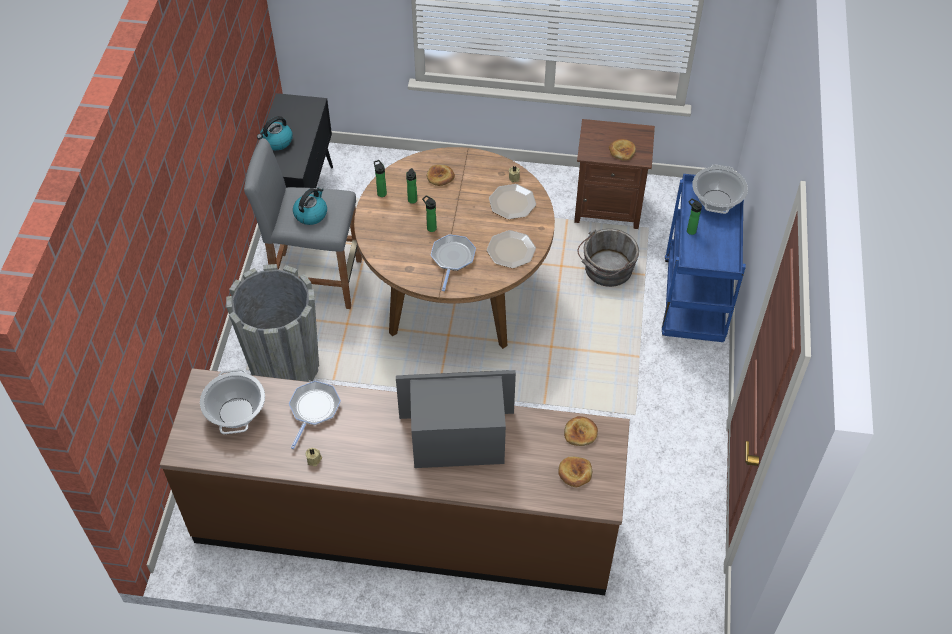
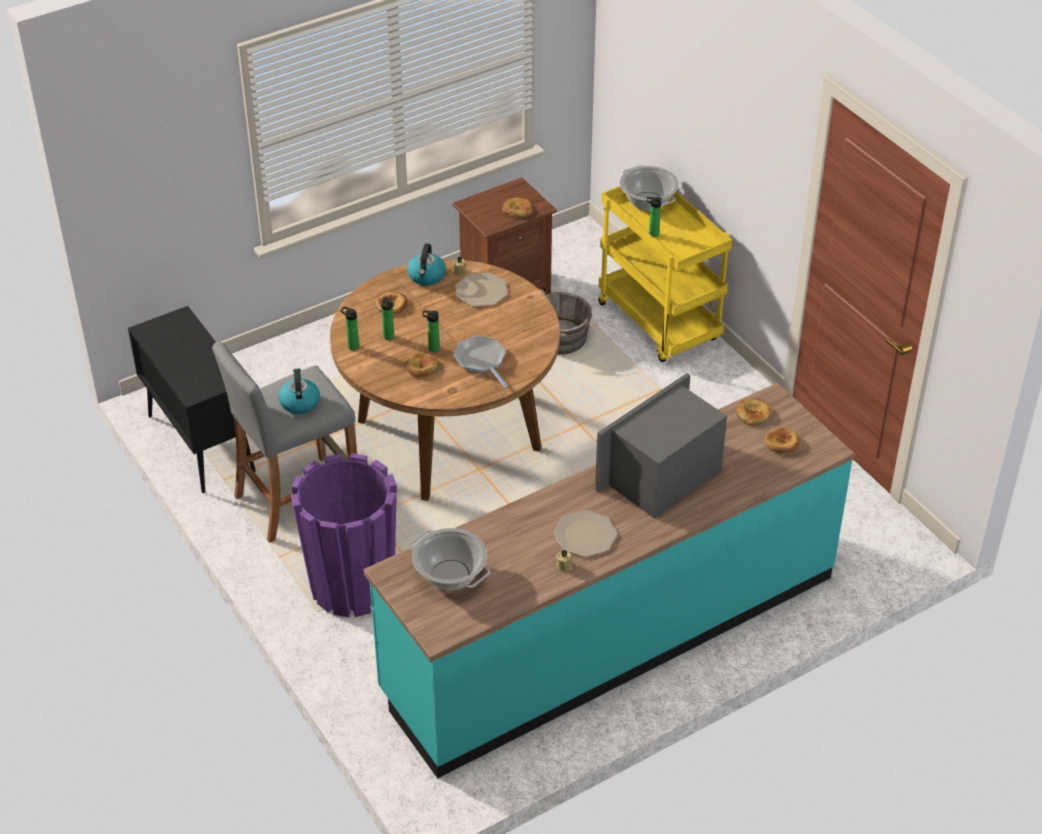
camera: 40 degrees left, 10 degrees down
(276, 141) = (182, 367): kettle -> kettle (426, 276)
(285, 365) = (352, 585): grey planter -> purple planter
(313, 409) = (516, 530): frying pan -> none
(405, 522) = (610, 634): brown counter -> turquoise counter
(408, 237) = (421, 367): none -> bread
(511, 250) = (525, 327): plate -> plate (586, 535)
(694, 303) = (660, 323): blue cart -> yellow cart

